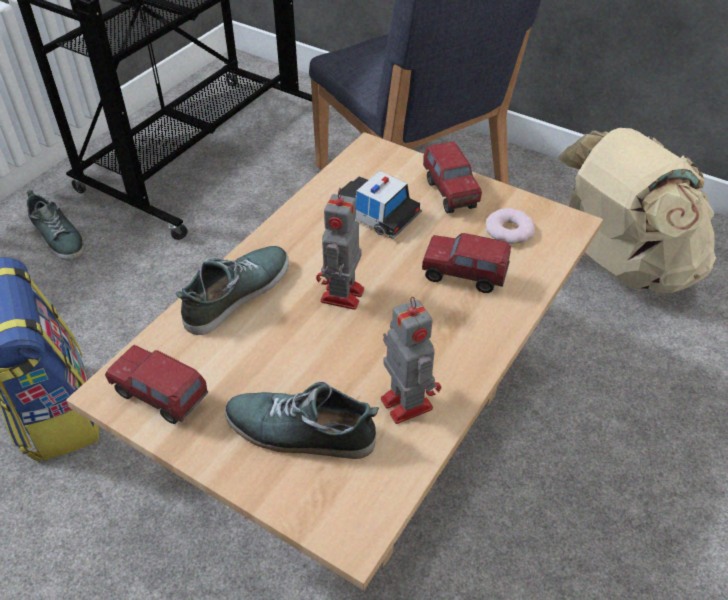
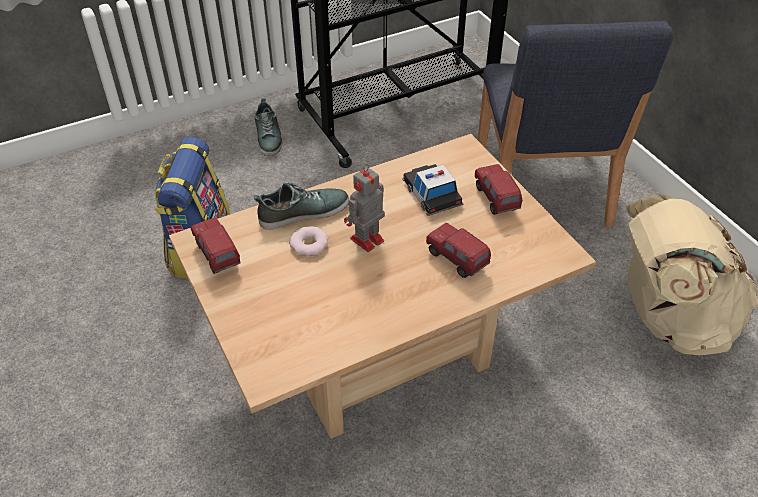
camera: 30 degrees right, 0 degrees up
(300, 432) = (278, 310): shoe -> none
(405, 401) = (353, 321): toy robot -> none
(450, 193) = (495, 200): toy truck -> toy truck turned 150 degrees clockwise
(509, 231) = (516, 242): donut -> donut (309, 244)

